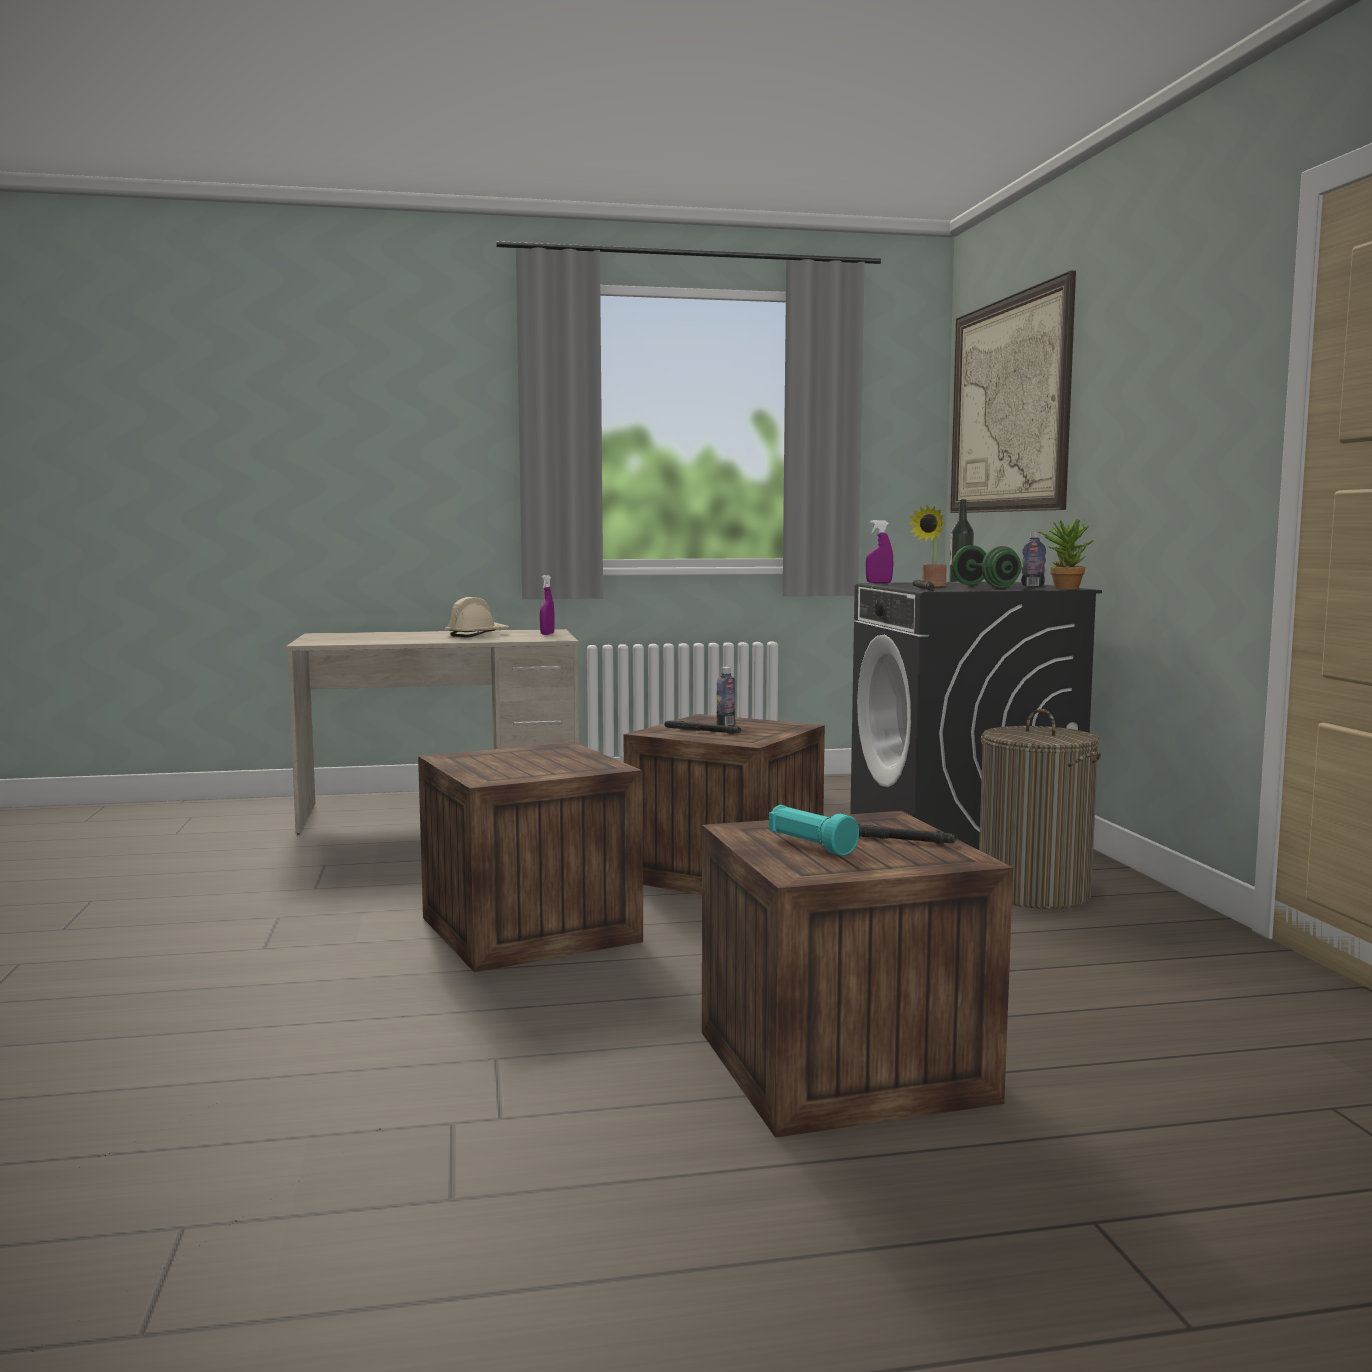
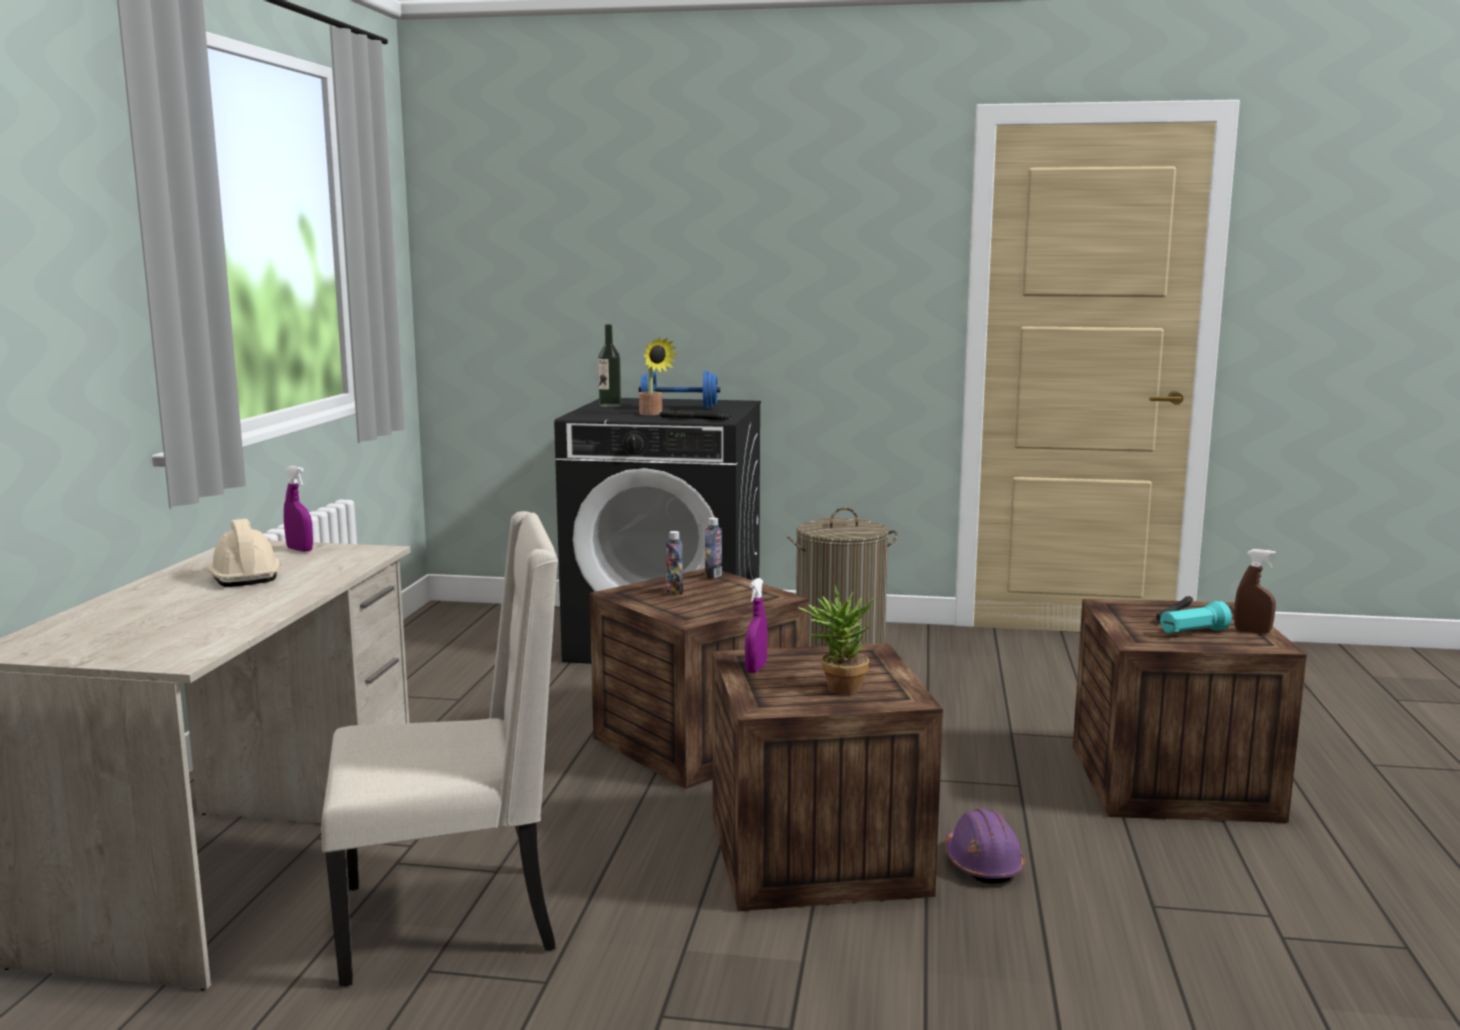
camera: 70 degrees left, 5 degrees up
(386, 860) = (453, 919): none -> beige chair
(547, 984) = (982, 864): none -> purple hard hat
(702, 731) = (702, 603): black flashlight -> none
(854, 867) = (1252, 631): none -> brown spray bottle
(879, 583) = (576, 416): purple spray bottle -> purple spray bottle (756, 668)
(984, 586) = (679, 408): green dumbbell -> blue dumbbell
(1008, 405) = (554, 223): picture -> none
(1032, 586) = (693, 402): bottle -> bottle (713, 576)
(1064, 588) = (737, 402): potted plant -> potted plant (837, 688)

